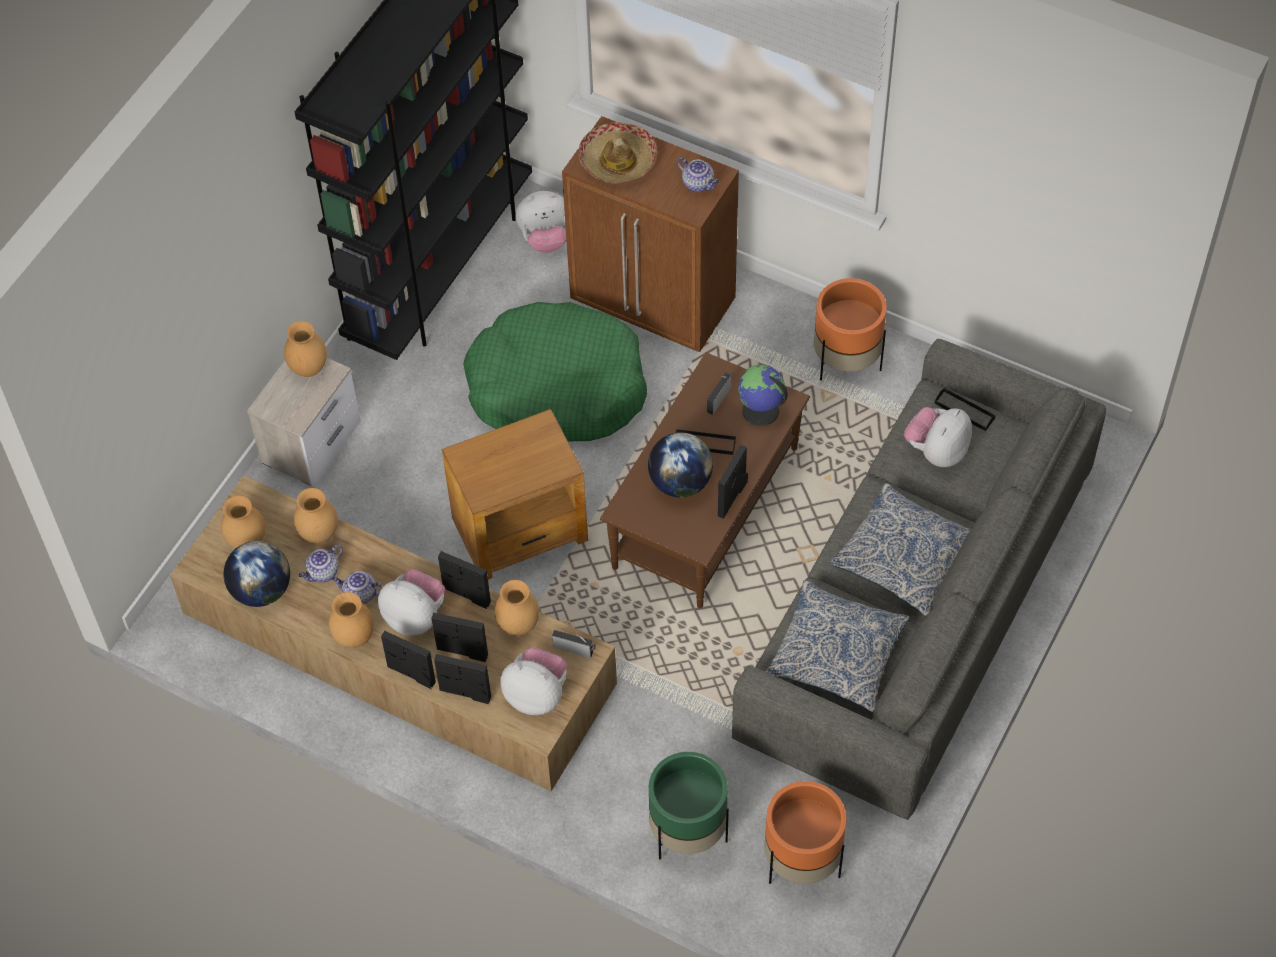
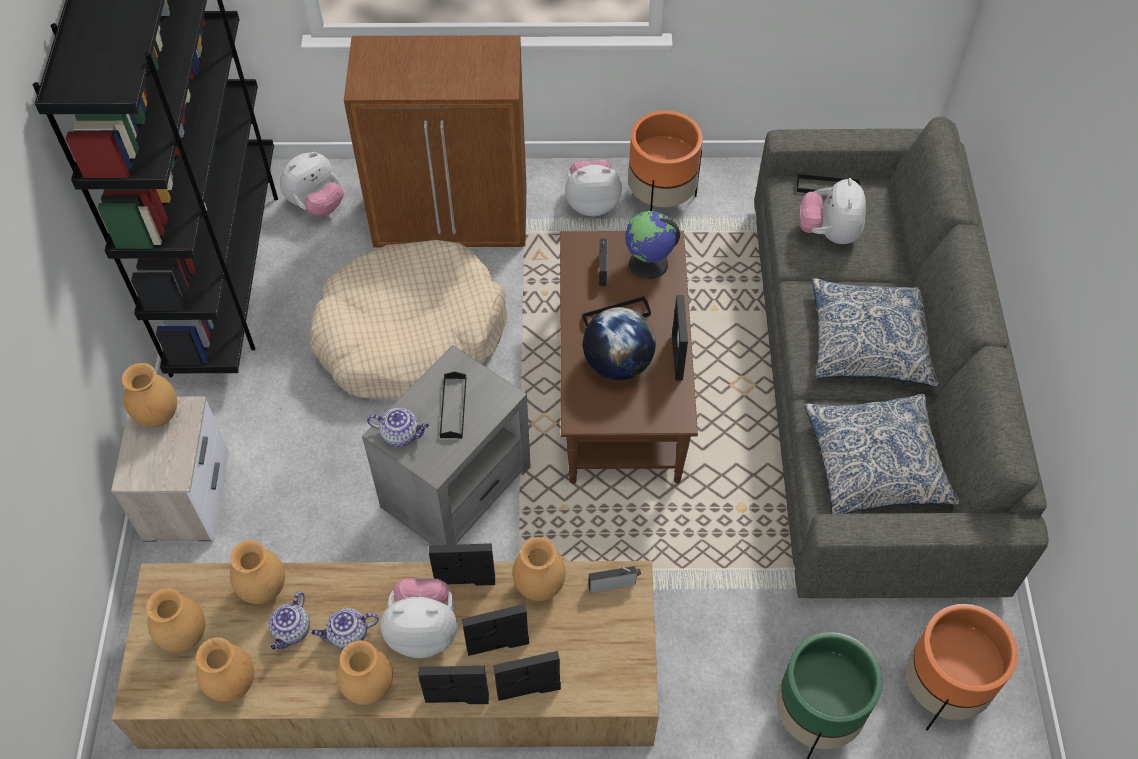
camera: 30 degrees left, 0 degrees up
(261, 590) = (231, 685): globe -> brown vase
(521, 458) = (453, 407): none -> black tray
(521, 530) = (457, 486): brown side table -> grey side table
(536, 695) = (605, 653): plush toy -> plush toy (592, 203)
(557, 388) = (410, 335): green dog bed -> beige dog bed
(617, 161) = (395, 70): hat -> none
(698, 184) = (490, 61): teapot -> teapot (401, 434)

